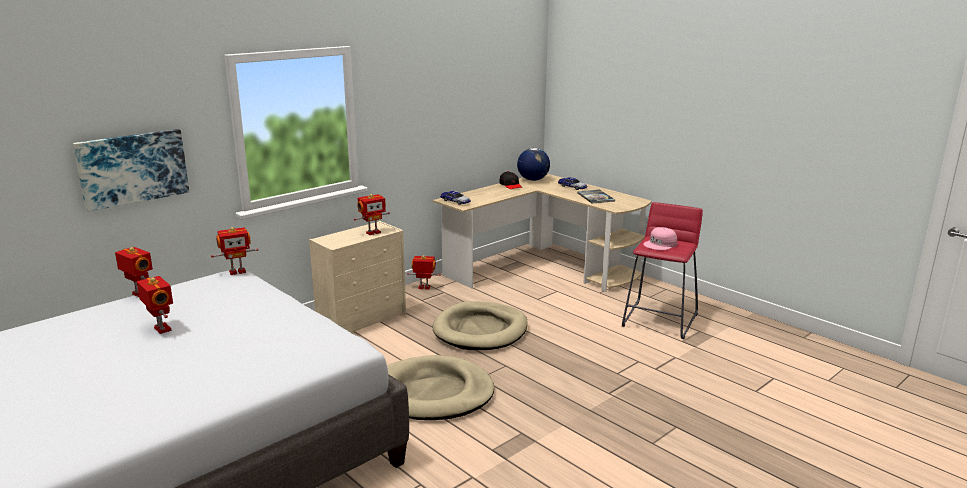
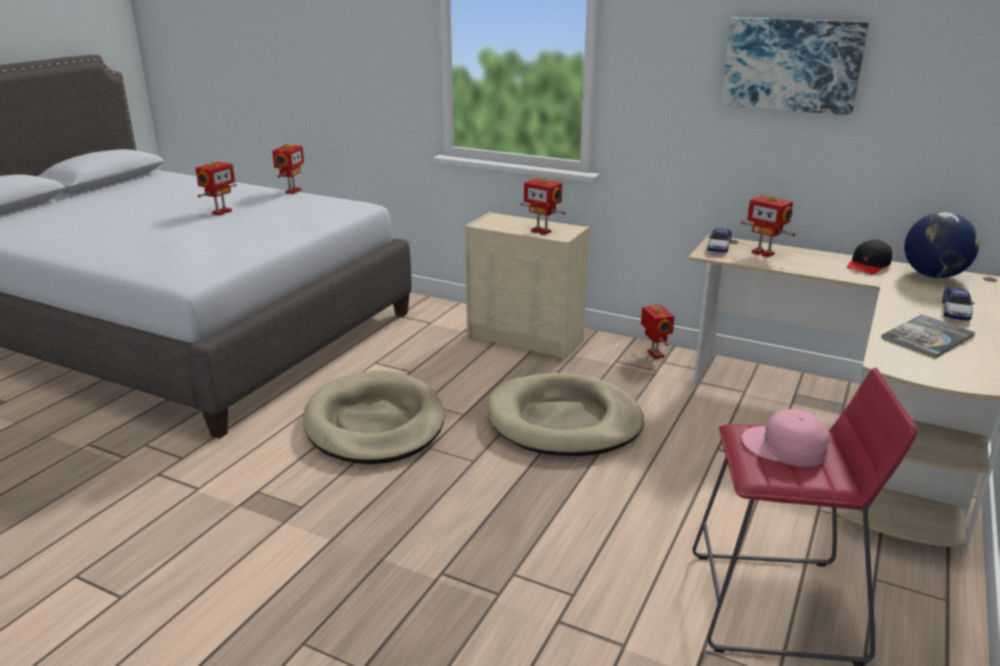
camera: 70 degrees right, 5 degrees up
(133, 168) = (349, 76): picture -> picture (791, 65)
(237, 272) = (364, 205): toy robot -> toy robot (763, 253)

